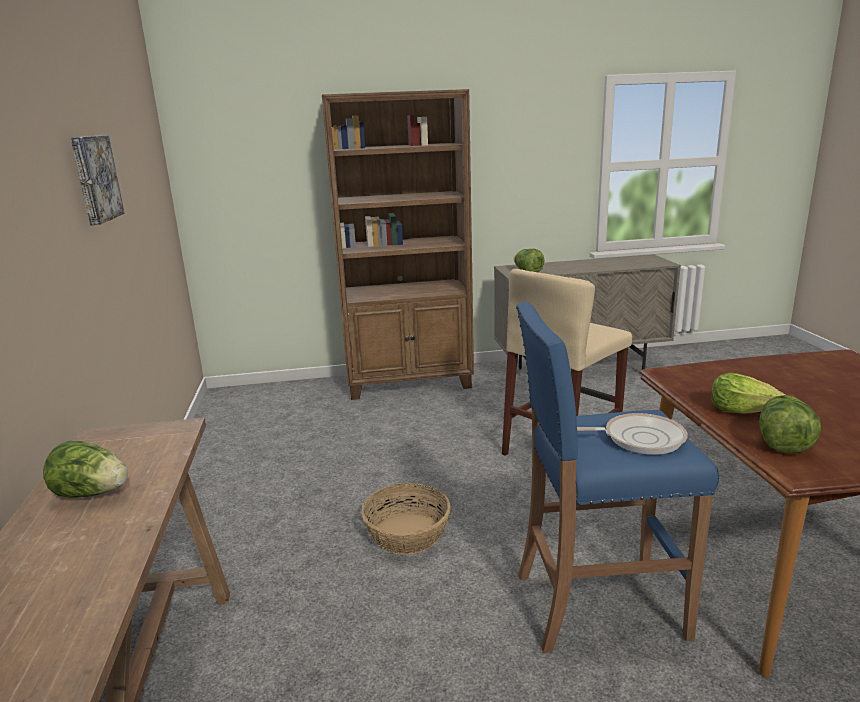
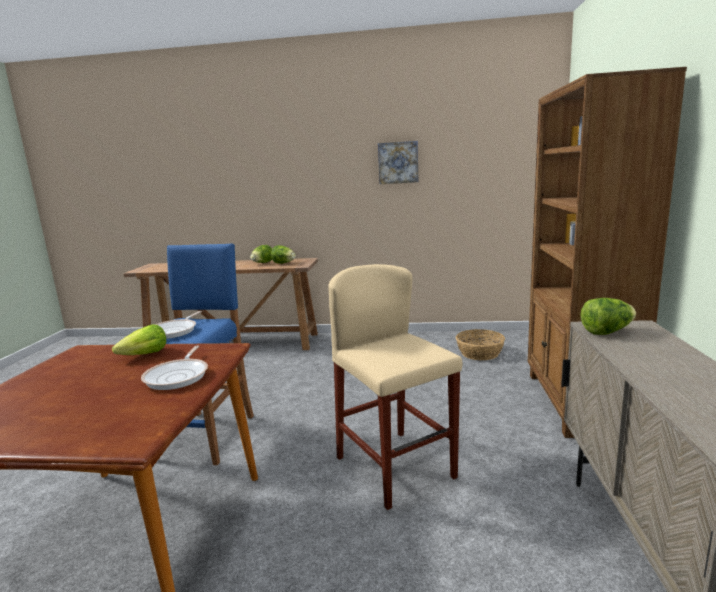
camera: 105 degrees right, 5 degrees down
(407, 534) = (319, 388): basket -> basket (479, 353)
(753, 375) = (178, 376): none -> frying pan
(781, 443) = (101, 354): lettuce -> lettuce (284, 263)

